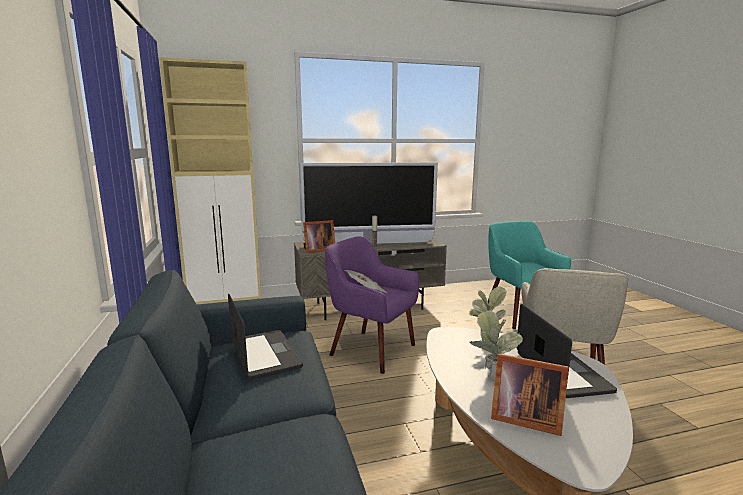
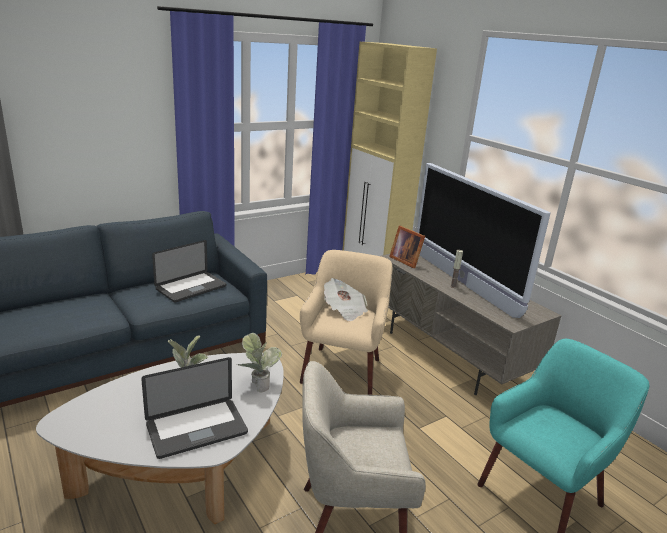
camera: 70 degrees right, 10 degrees up
(371, 350) = (342, 370): purple armchair -> beige armchair
(523, 418) = (119, 400): picture frame -> none

